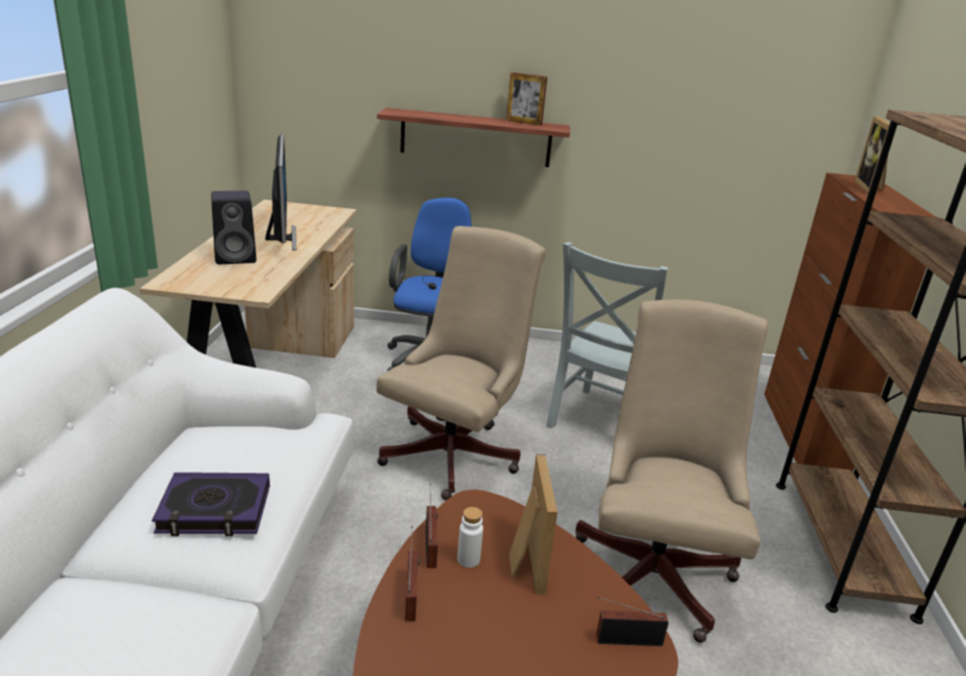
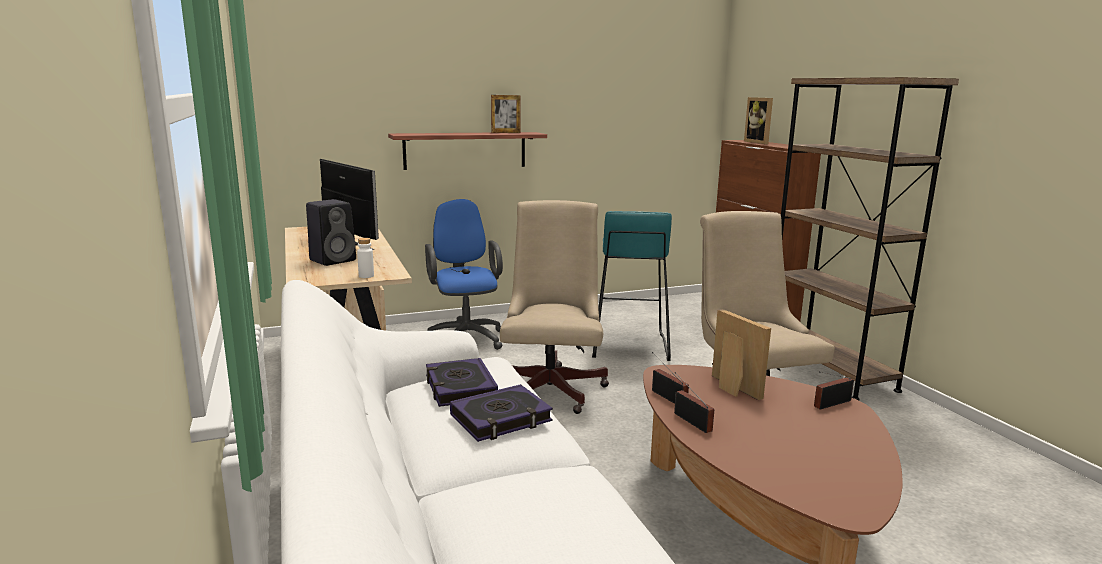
camera: 25 degrees left, 10 degrees down
(231, 451) = (460, 388): none -> book
(468, 559) = (699, 397): white bottle -> white bottle (366, 276)
(601, 423) = (629, 346): grey chair -> turquoise stool

